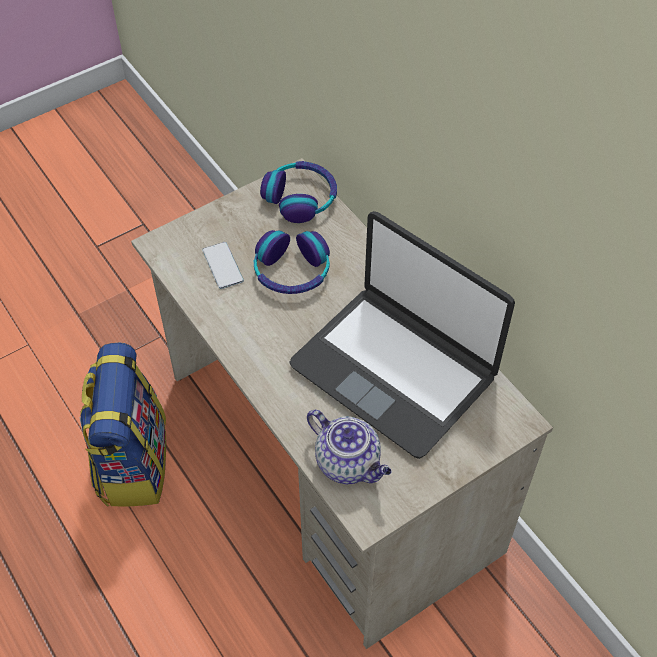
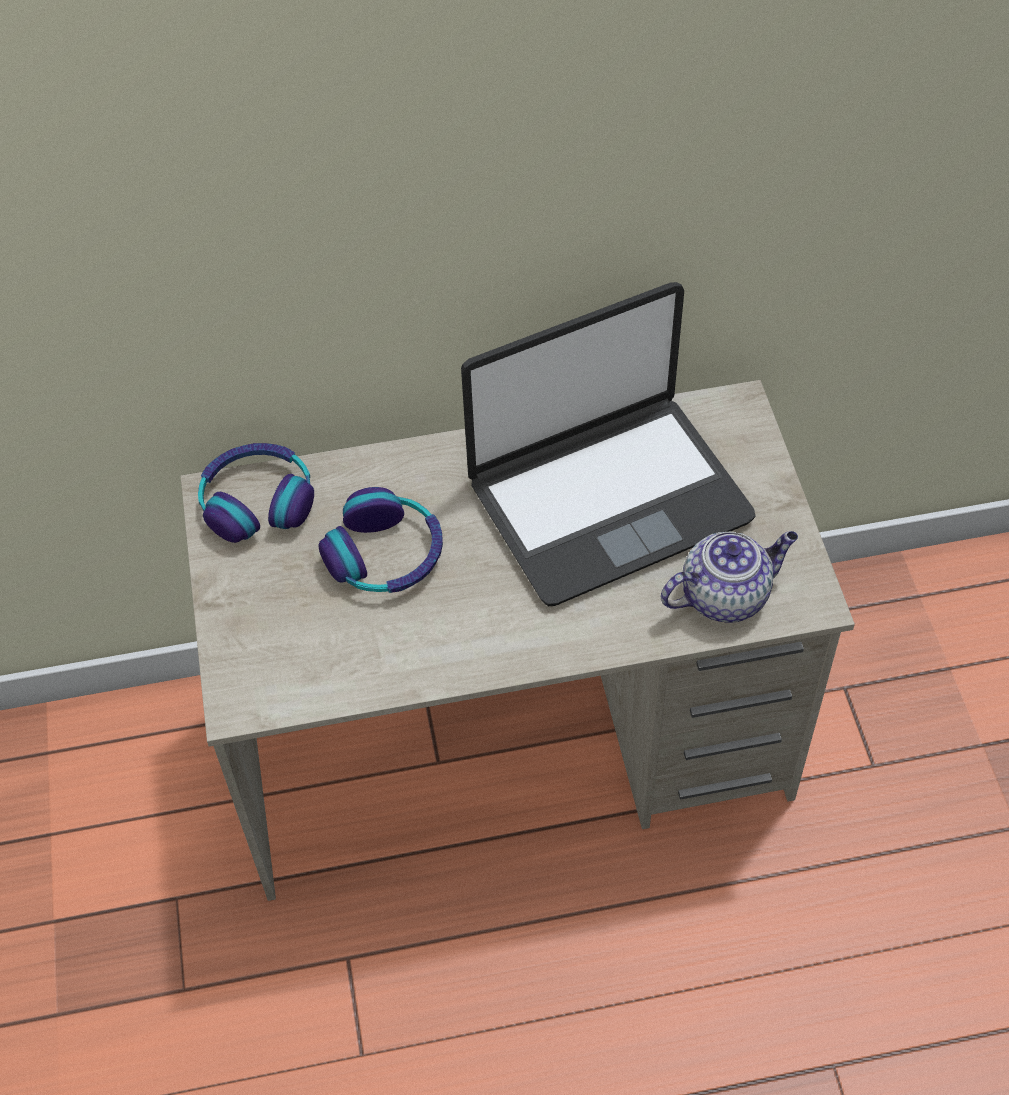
camera: 65 degrees left, 0 degrees up
(132, 462) = (384, 1009): backpack -> none
(222, 265) = (328, 634): phone -> none

